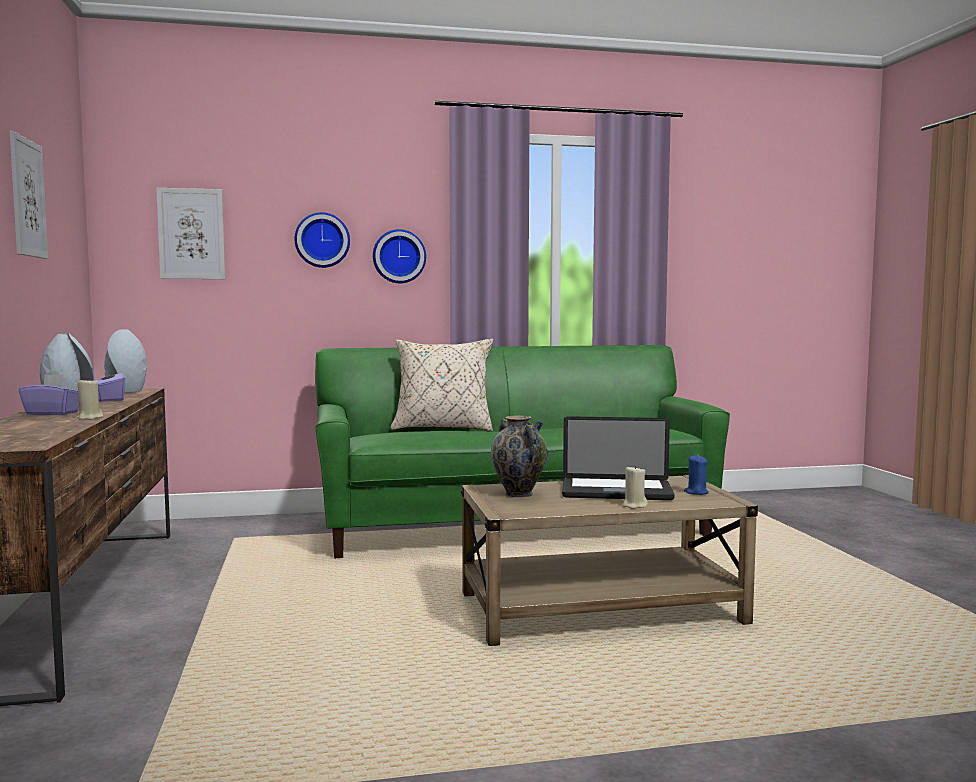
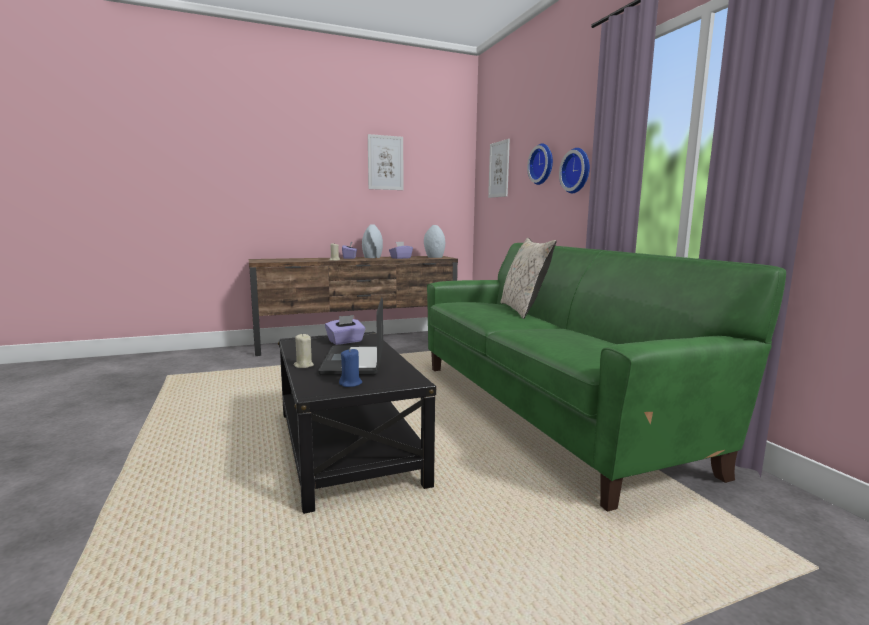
camera: 80 degrees right, 5 degrees up
(518, 494) = (345, 341): vase -> purple tissue box
(600, 608) = (347, 446): beige coffee table -> black coffee table

